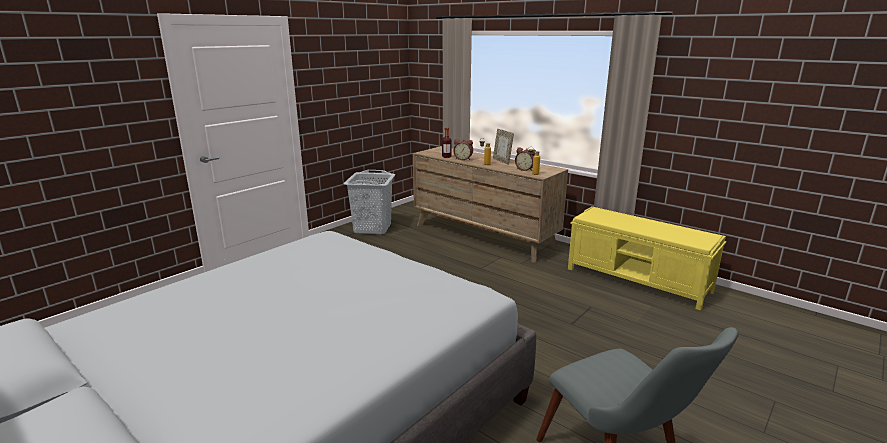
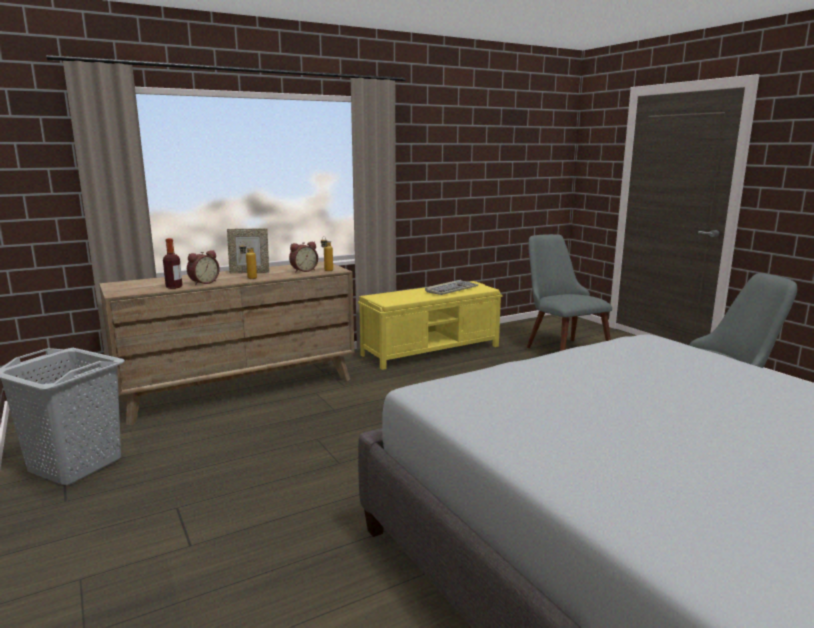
camera: 70 degrees left, 5 degrees down
(667, 231) = (451, 289): none -> keyboard
(753, 349) = (560, 348): none -> grey chair

